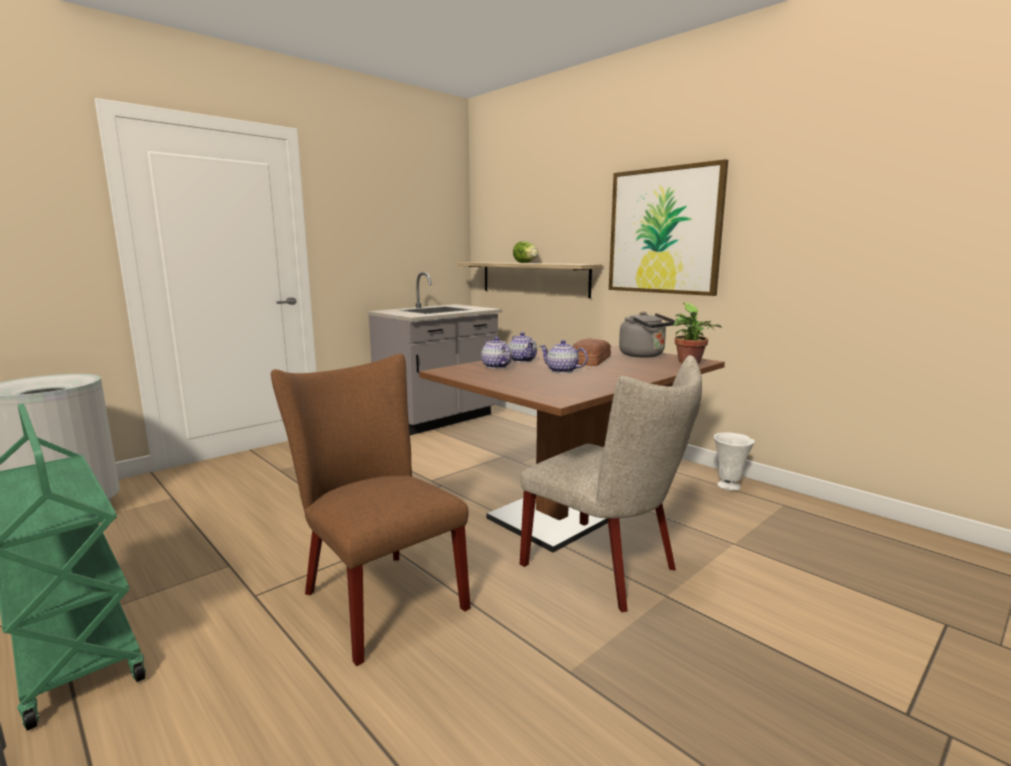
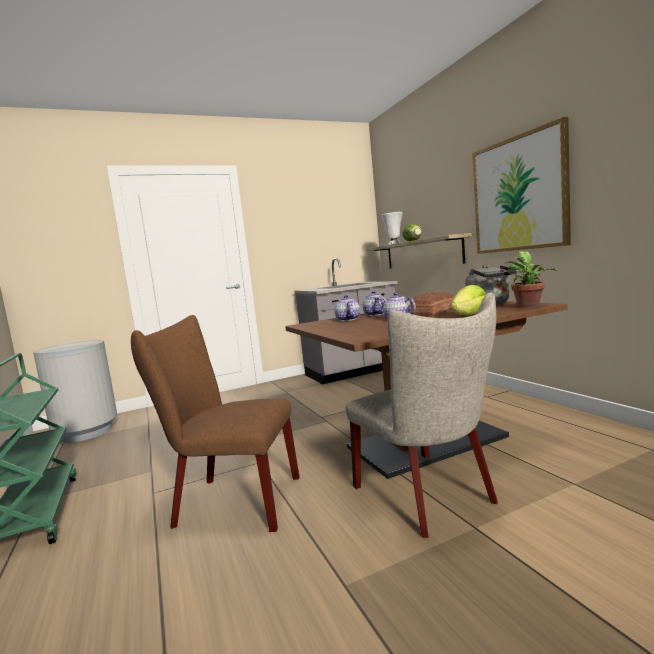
camera: 20 degrees right, 5 degrees down
(377, 596) = (230, 502): brown chair -> brown chair turned 60 degrees counterclockwise
(641, 371) = (469, 315): none -> lettuce
(729, 487) = (594, 430): white vase -> white vase (394, 244)

